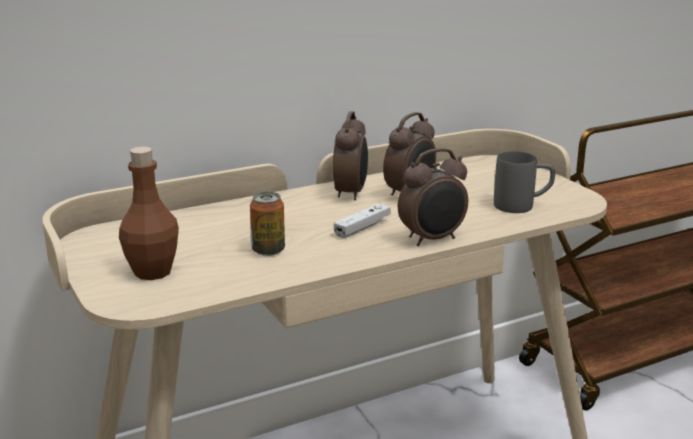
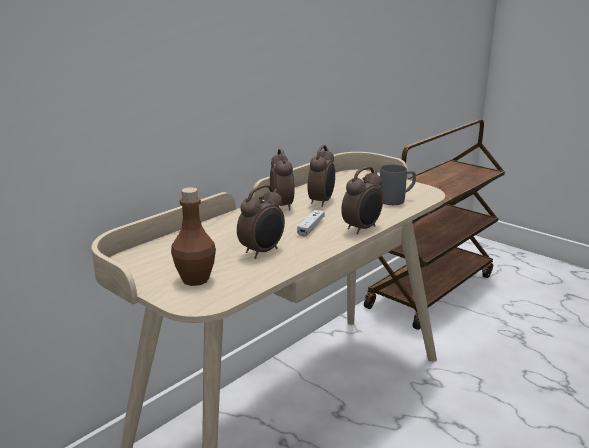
camera: 20 degrees left, 0 degrees up
(268, 250) = (262, 252): can -> alarm clock

